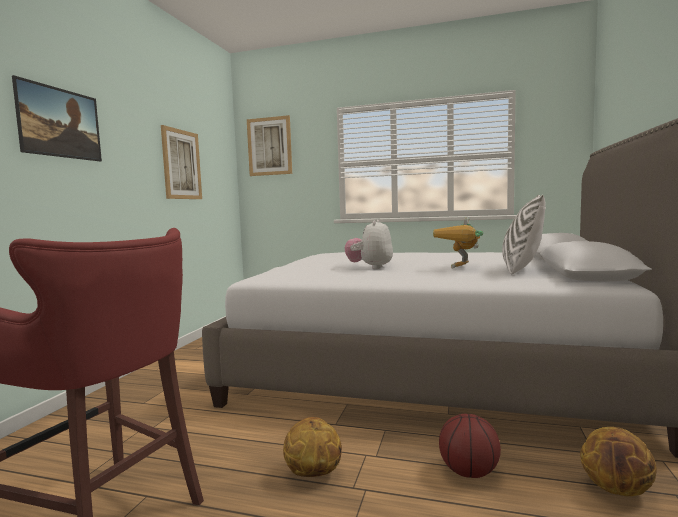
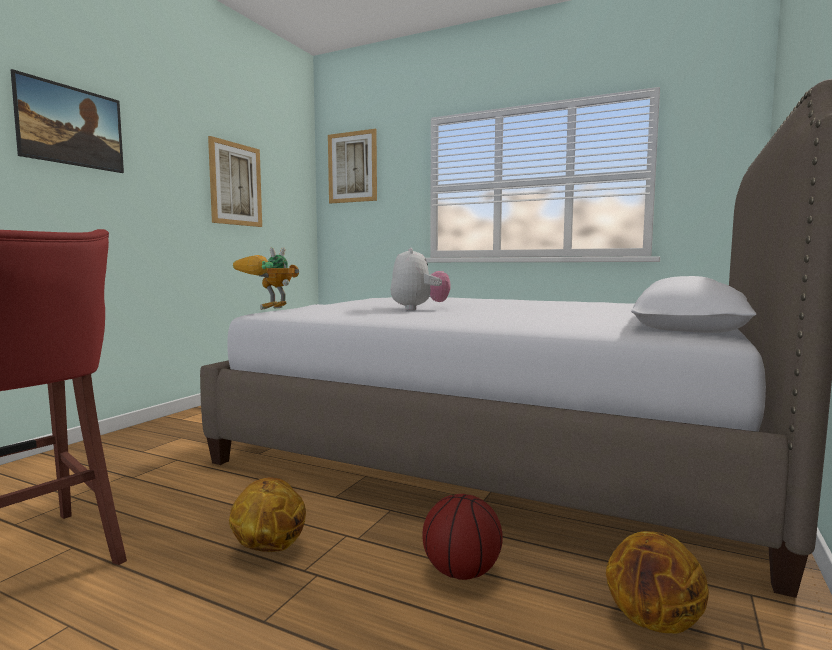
camera: 10 degrees right, 0 degrees up
(370, 268) = (419, 309): plush toy -> plush toy turned 150 degrees clockwise
(462, 269) = (528, 314): toy robot -> toy robot (268, 310)
(522, 270) = (604, 318): white pillow -> none

